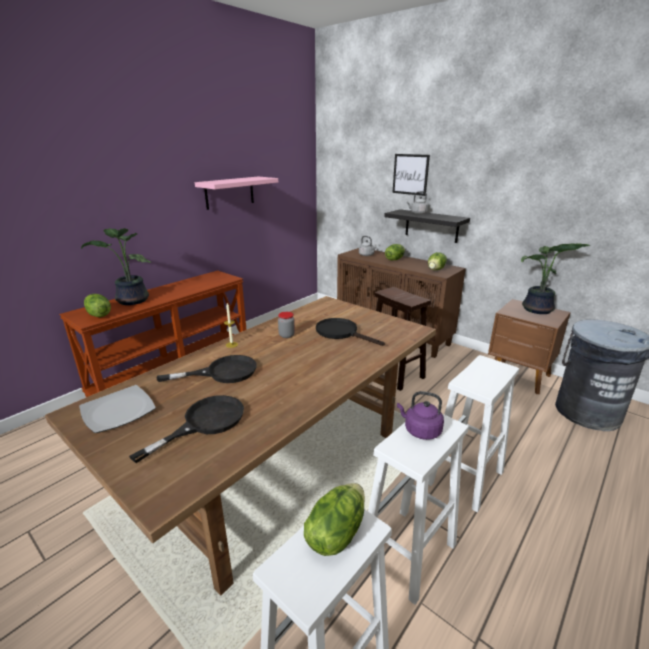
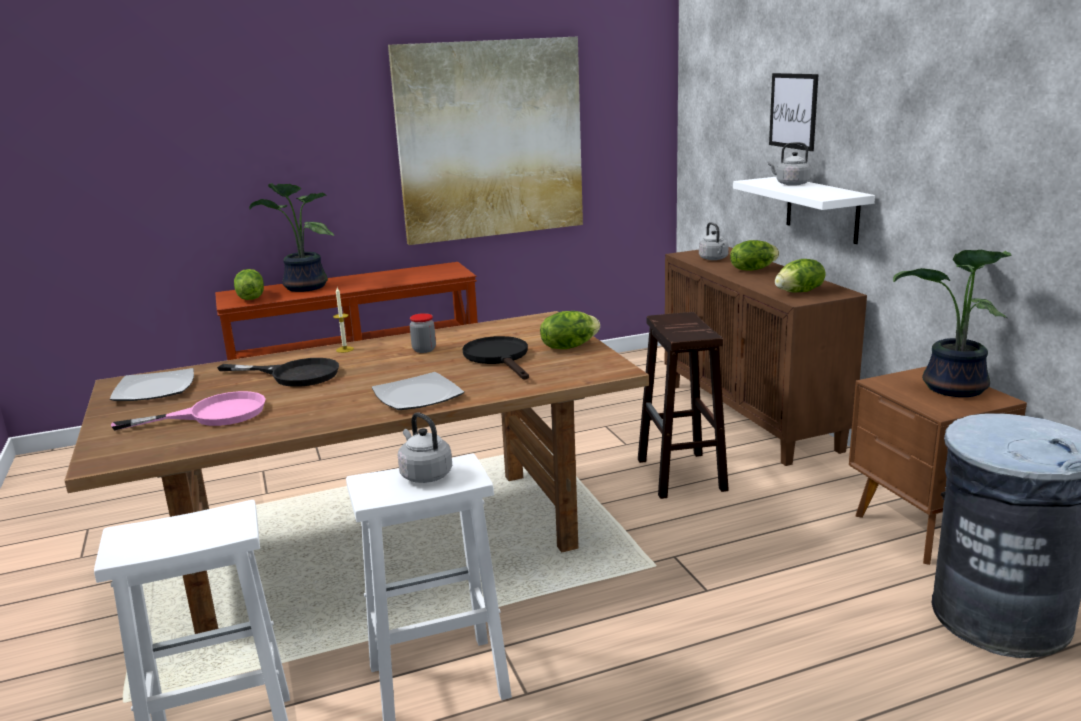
camera: 30 degrees right, 5 degrees down
(205, 422) = (213, 414): black frying pan -> pink frying pan
(229, 192) = (490, 140): pink shelf -> picture
(333, 371) = (417, 396): none -> plate
(335, 533) = (203, 525): lettuce -> lettuce (569, 346)
(420, 430) = (424, 474): purple kettle -> grey kettle
(431, 226) = (822, 209): black shelf -> white shelf
(465, 478) = (622, 634): white stool -> none

